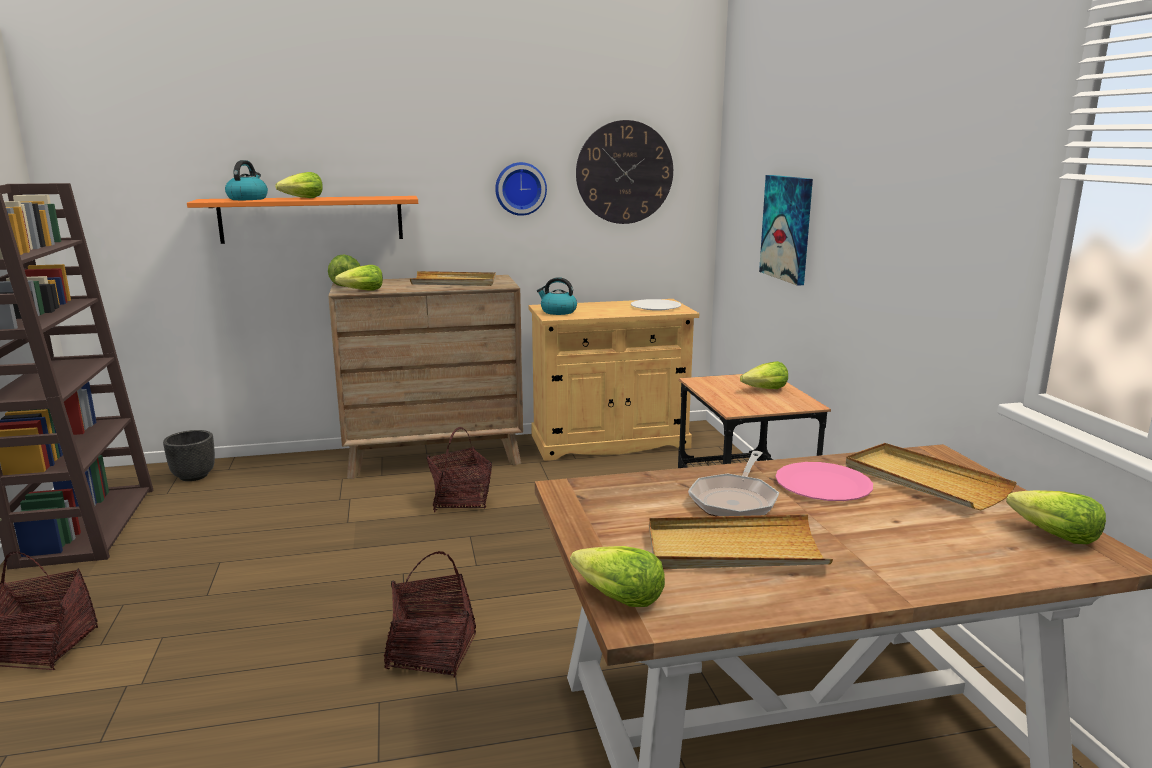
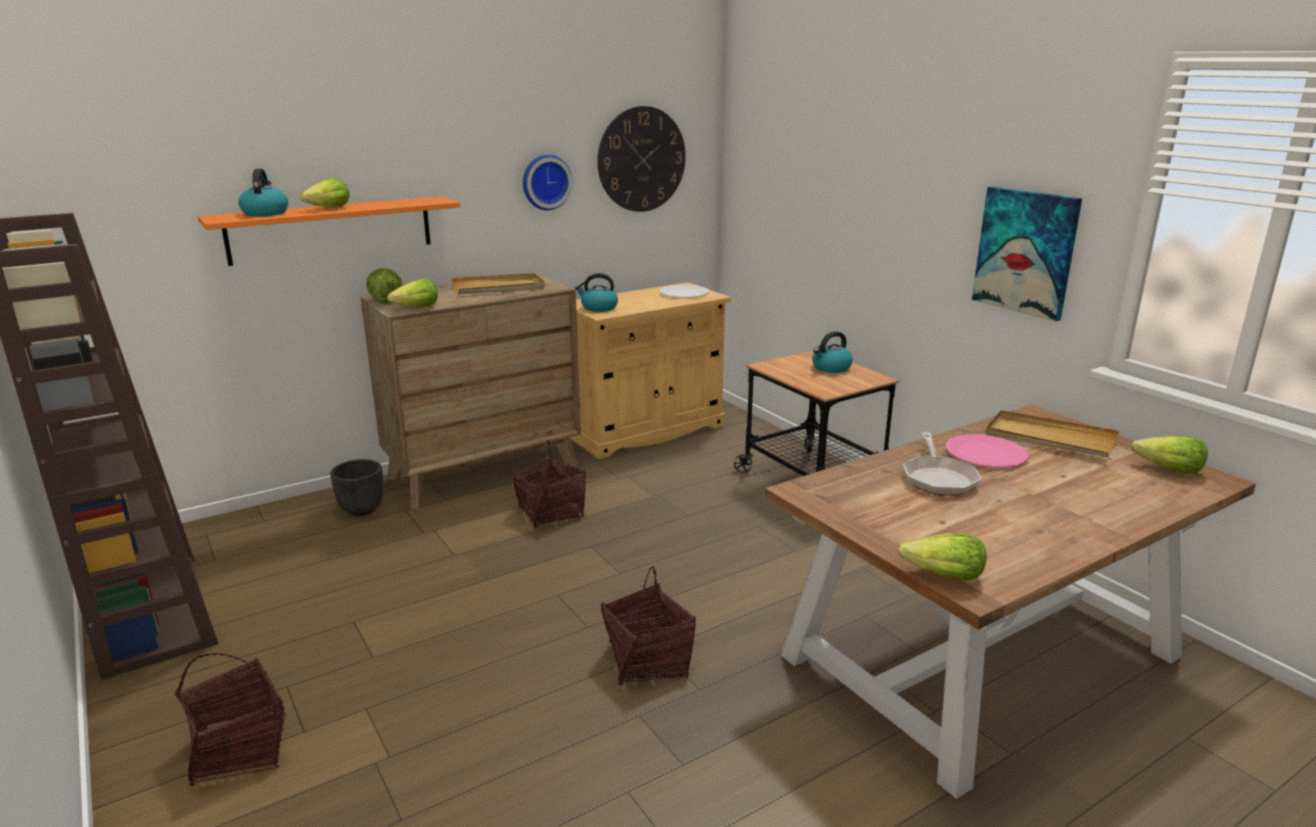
camera: 20 degrees left, 5 degrees up
(194, 476) = (229, 535): black planter -> black planter (362, 509)
(733, 549) = (980, 520): beige tray -> none
(765, 390) = (831, 368): lettuce -> kettle
(787, 228) = (826, 214): picture -> picture (1026, 252)

